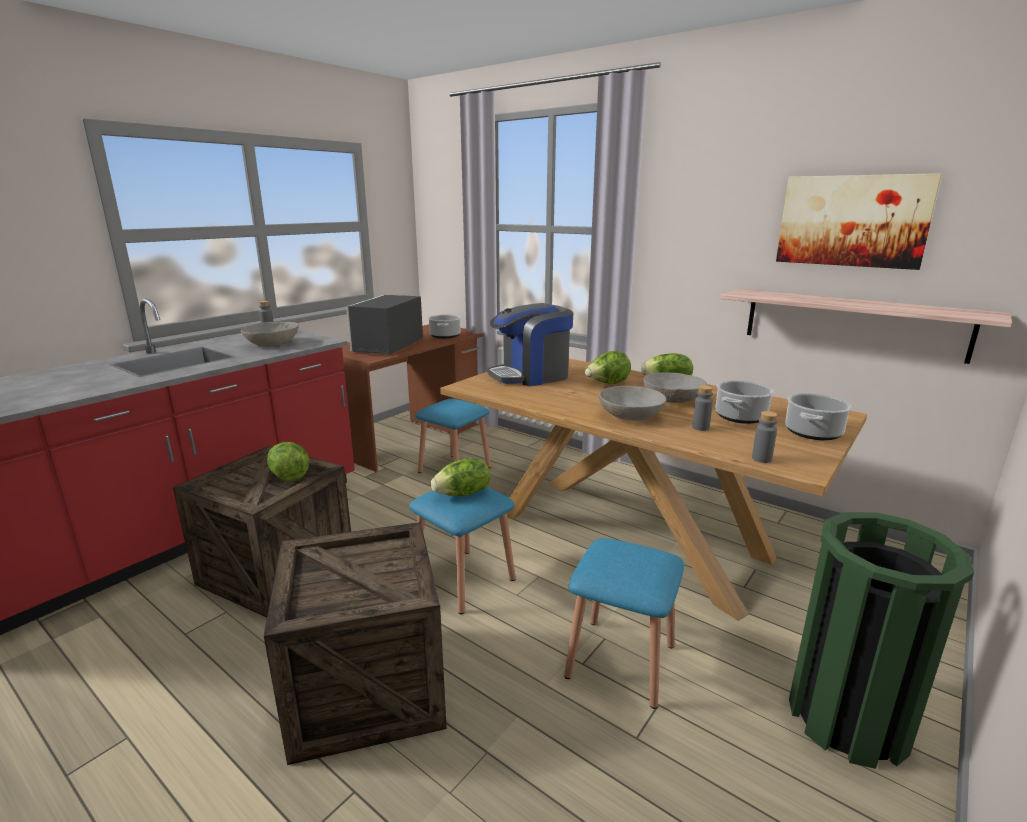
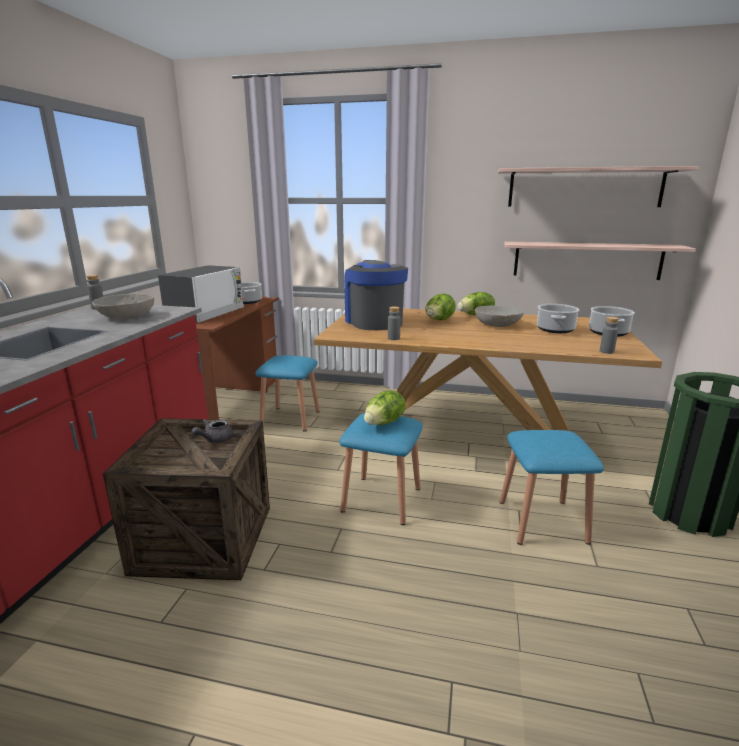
camera: 25 degrees left, 0 degrees up
(289, 476) = (215, 440): lettuce -> grey teapot
(366, 687) = (383, 603): crate -> none
(388, 346) = (206, 314): microwave -> microwave turned 150 degrees counterclockwise
(531, 376) = (373, 322): coffee machine -> coffee machine turned 120 degrees clockwise
(631, 416) = (489, 338): grey bowl -> none
(700, 427) = (543, 339): grey bottle -> grey bottle (393, 338)
(852, 221) = (584, 188): picture -> shelf

